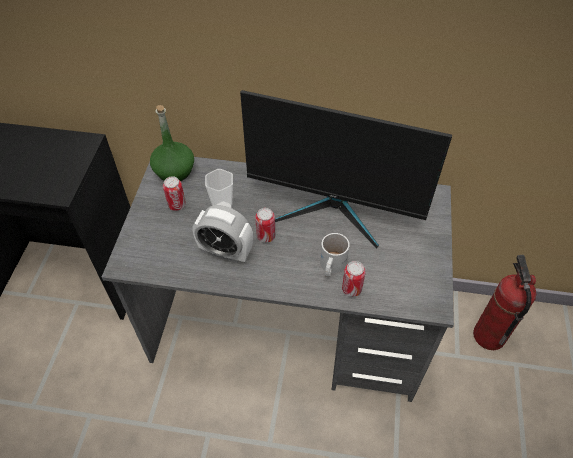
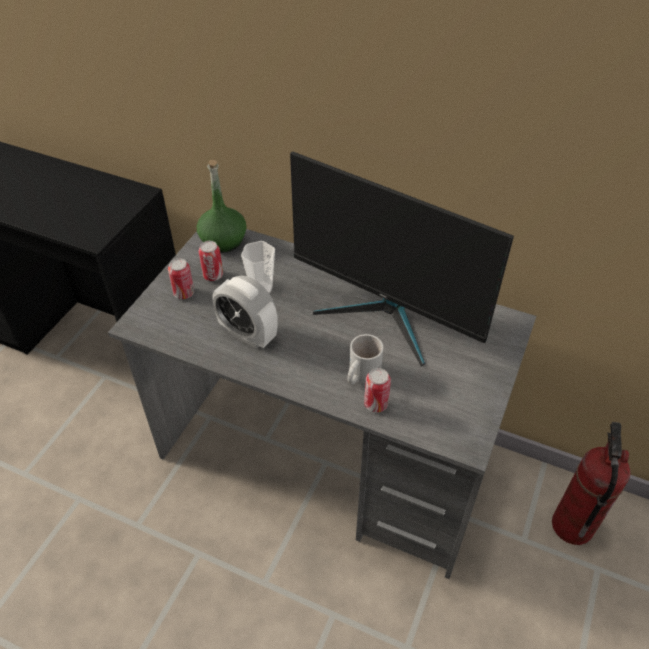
camera: 15 degrees right, 5 degrees down
(266, 236) = (298, 327): can -> can (184, 293)

